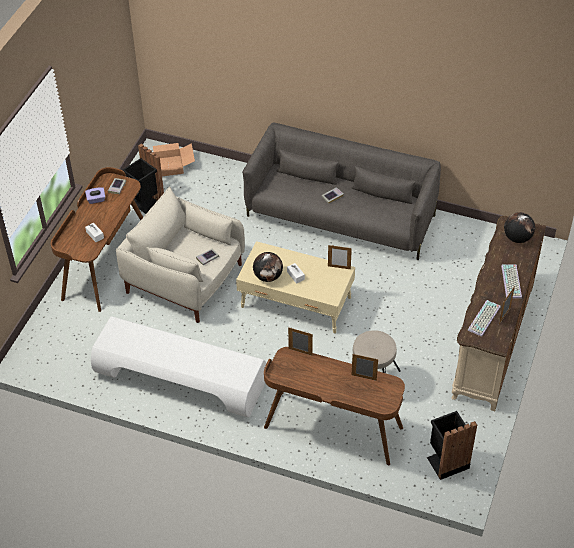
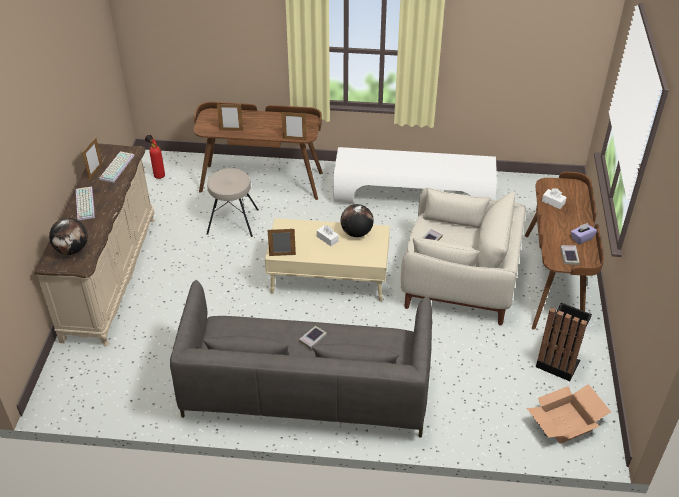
camera: 165 degrees right, 5 degrees down
(446, 461) = (158, 175): black trash can -> fire extinguisher

